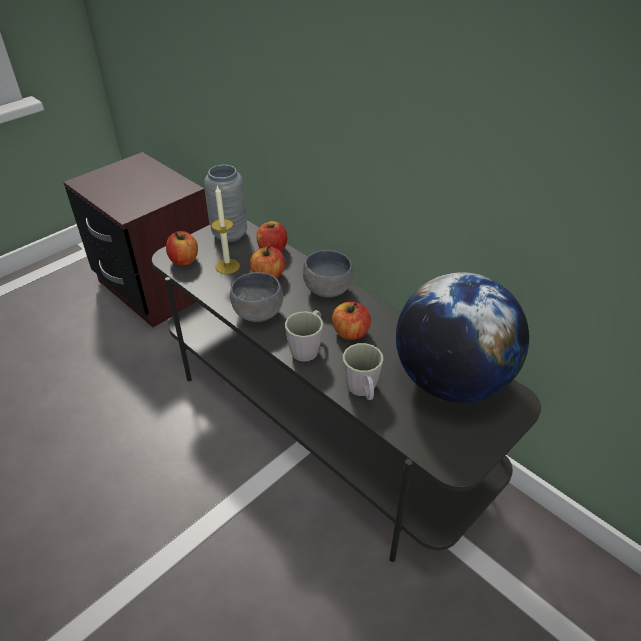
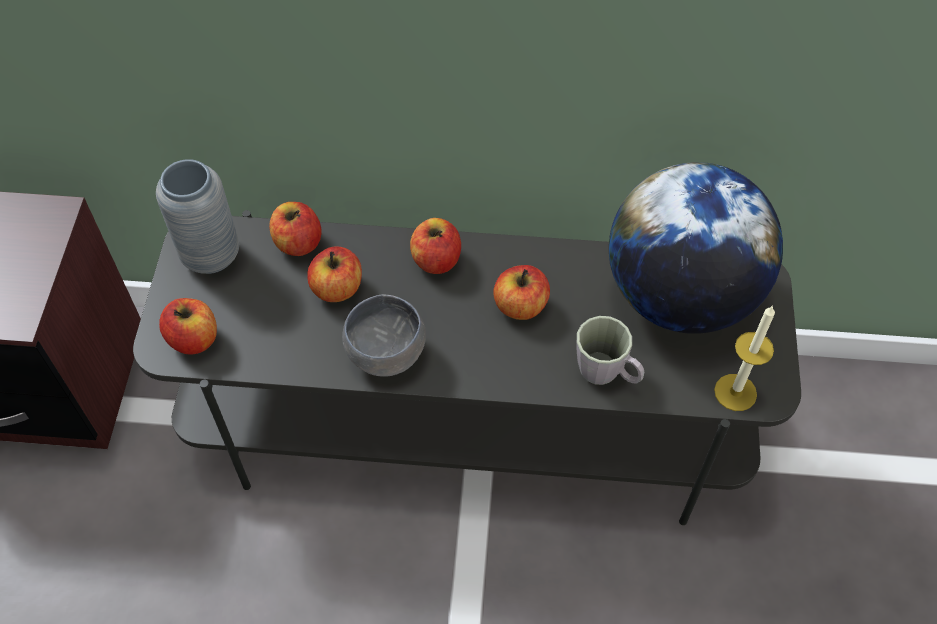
camera: 40 degrees left, 15 degrees up
(227, 266) = (267, 309): candle -> candle (735, 392)
(308, 347) = (494, 360): grey mug -> none
(329, 290) = (436, 260): grey bowl -> apple

